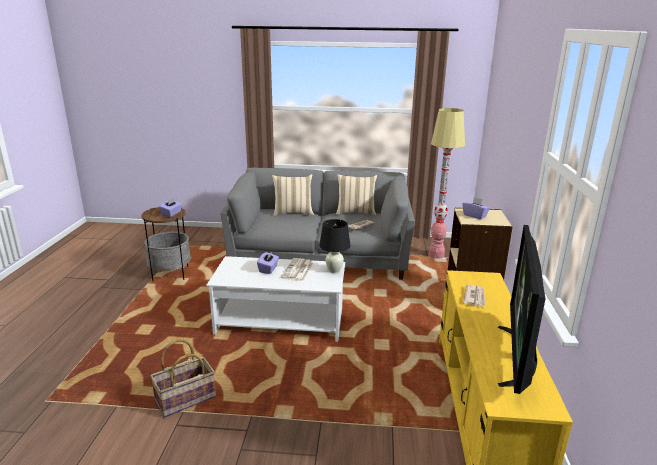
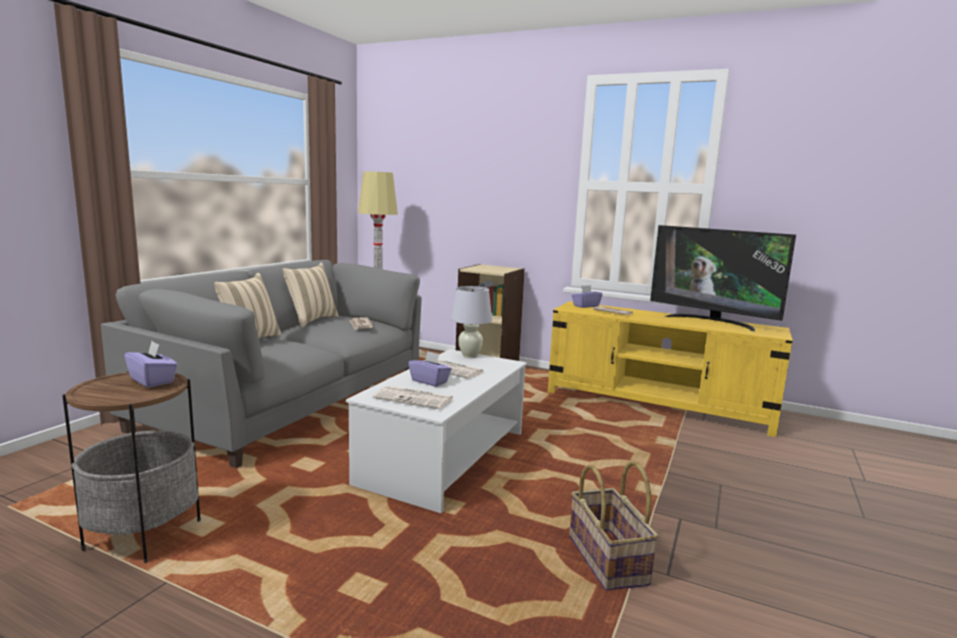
camera: 70 degrees left, 10 degrees down
(236, 271) = (415, 398): none -> newspaper
(334, 271) = (469, 356): black table lamp -> white table lamp
(475, 215) = (487, 269): purple tissue box -> purple tissue box (585, 306)

